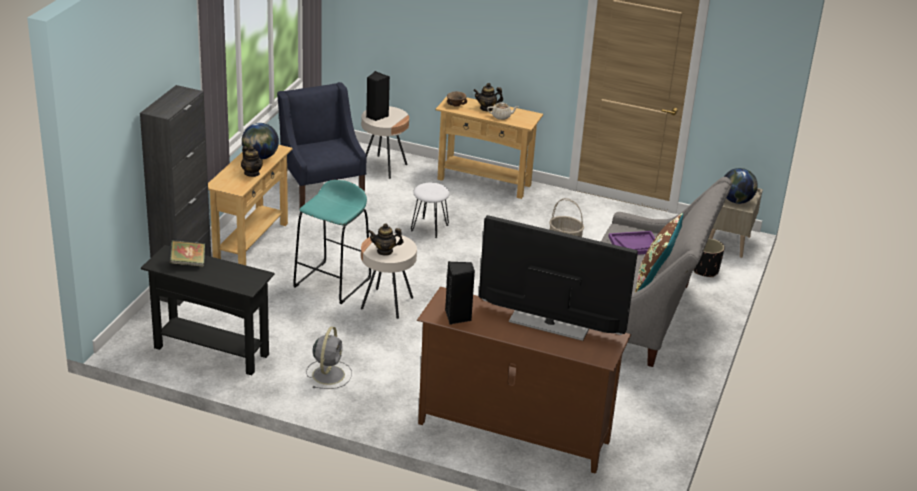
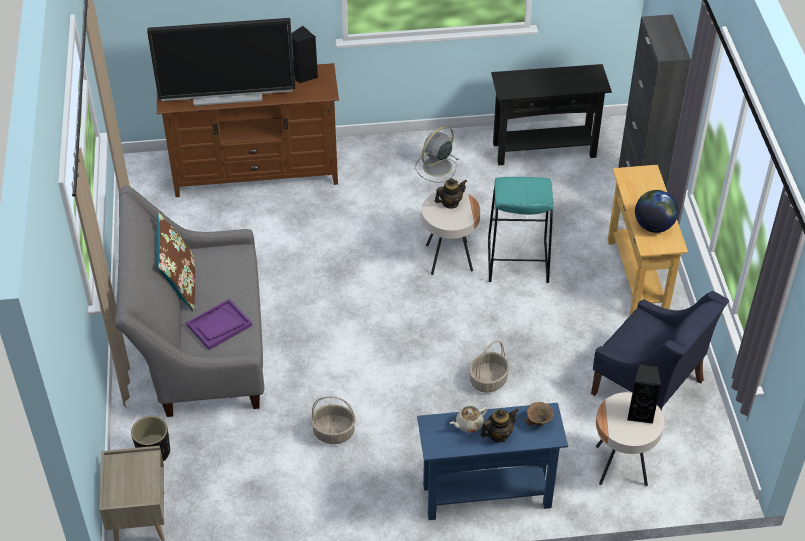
camera: 155 degrees right, 15 degrees up
(188, 263) = (572, 81): book -> none
(252, 173) = (636, 200): teapot -> none
(329, 374) = (436, 167): grey fan -> grey fan turned 60 degrees clockwise
(429, 227) = (488, 381): white stool -> basket
(484, 182) = (486, 496): beige console table -> blue console table
(736, 201) = (128, 474): globe -> none

